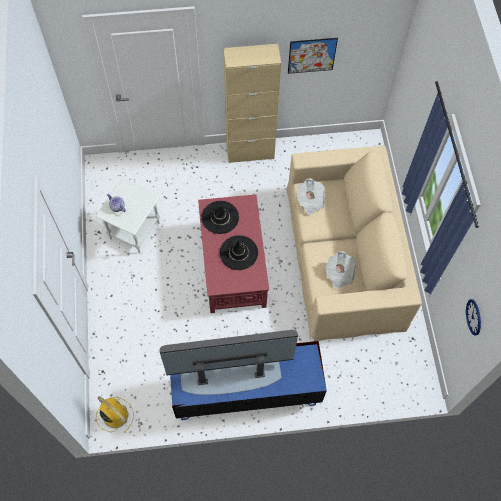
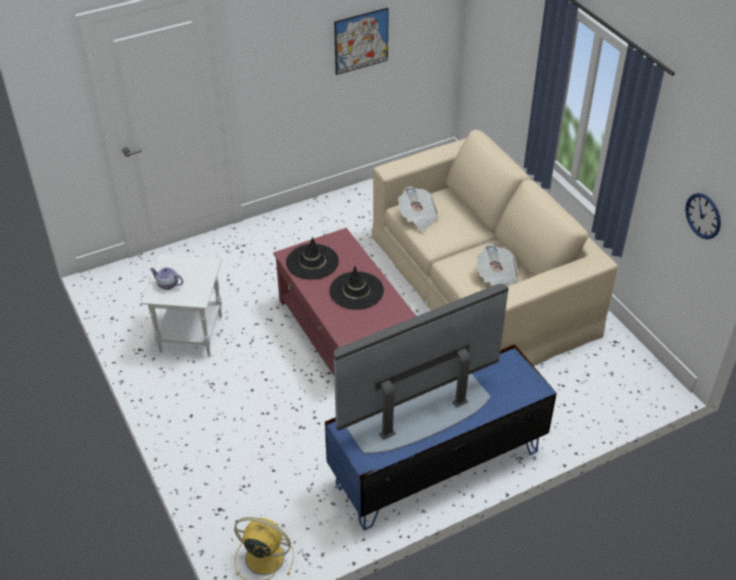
camera: 20 degrees left, 20 degrees down
(250, 152) = (305, 213): beige cabinet -> none

